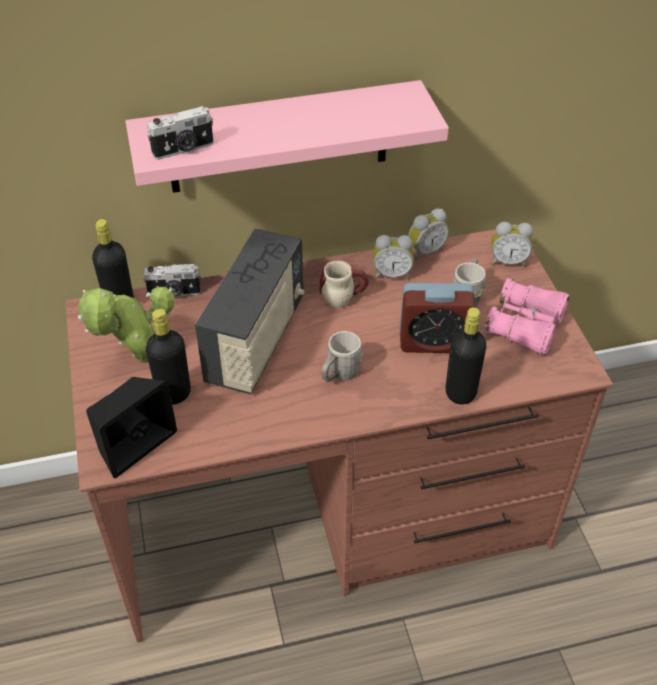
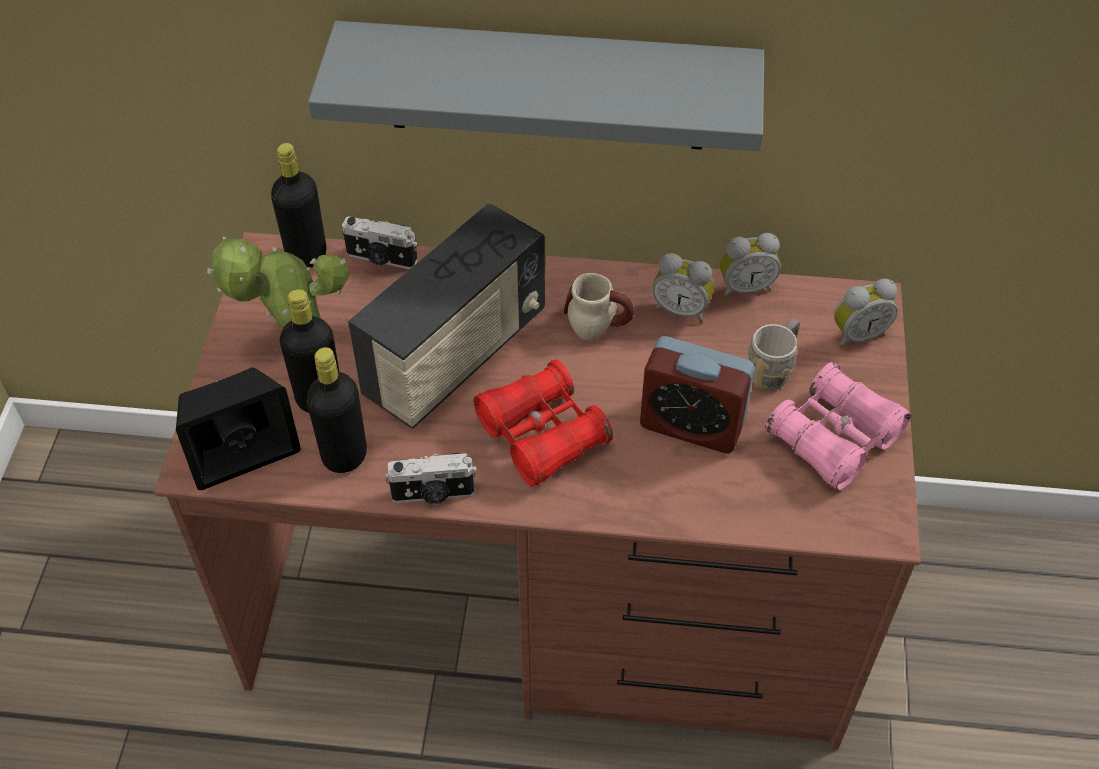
camera: 20 degrees right, 5 degrees up
(184, 150) = (385, 83): camera -> camera (433, 494)
(278, 138) = (547, 86): pink shelf -> grey shelf
(339, 374) = (542, 435): grey mug -> red binoculars
(460, 392) = (693, 509): black bottle -> black bottle (344, 455)
(508, 261) = (857, 334): alarm clock -> alarm clock turned 45 degrees counterclockwise

